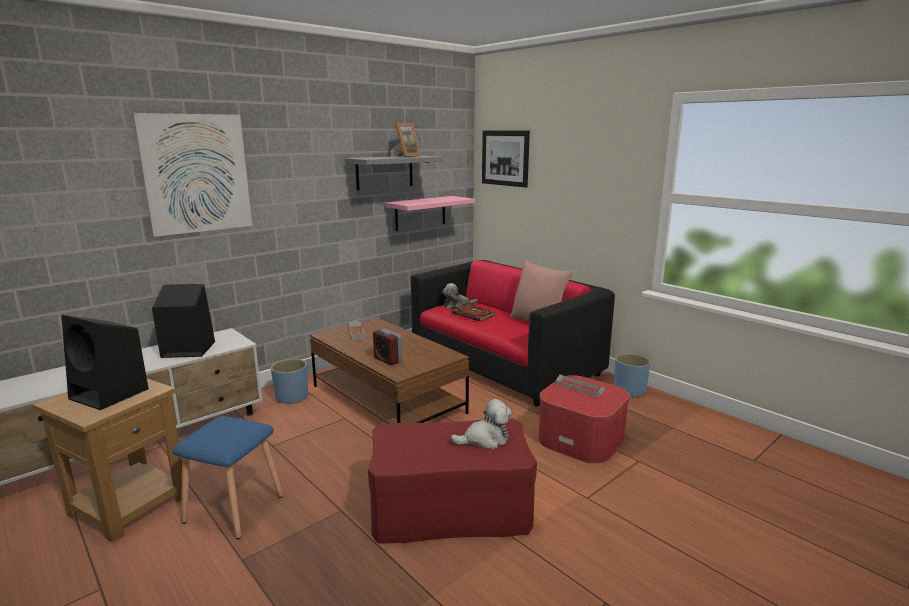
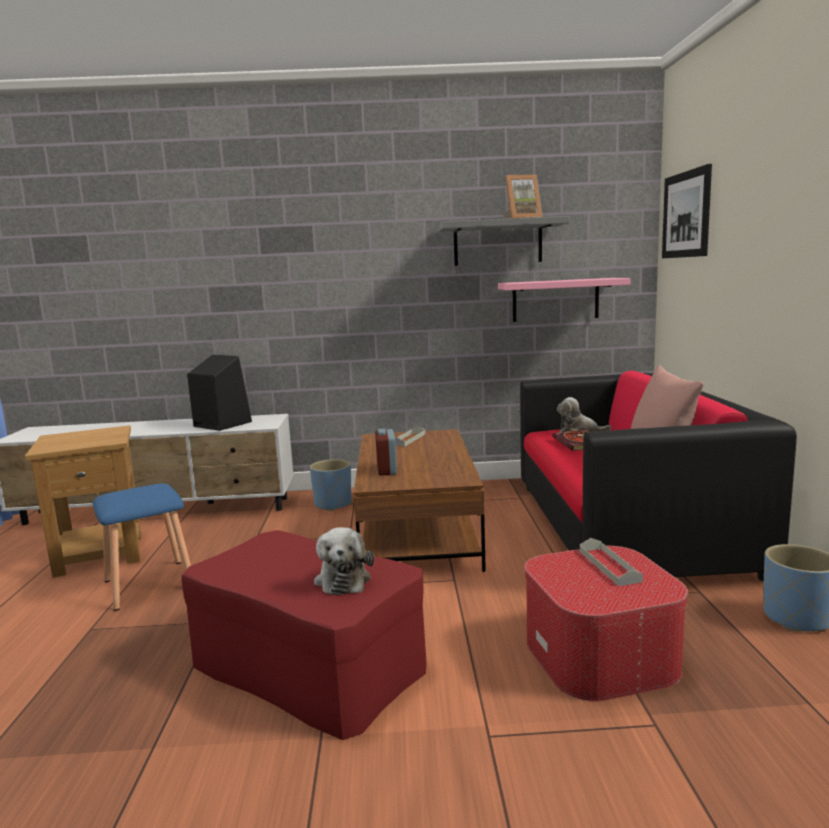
camera: 40 degrees right, 5 degrees down
(111, 394) = (85, 438): black speaker -> none
(197, 174) = (261, 244): picture -> none
(485, 439) = (343, 579): plush toy -> plush toy turned 60 degrees clockwise

